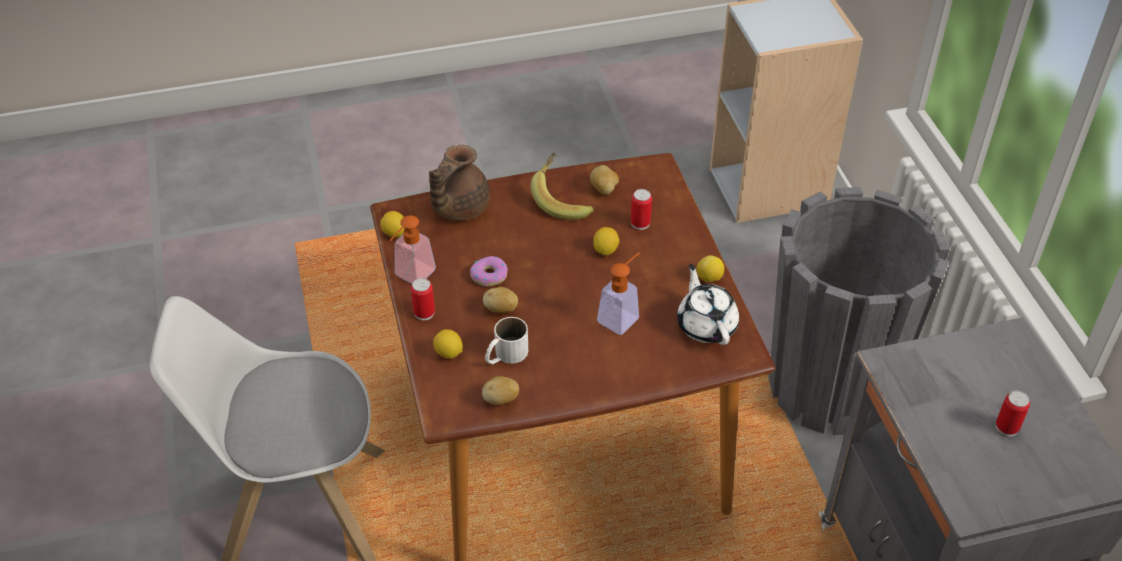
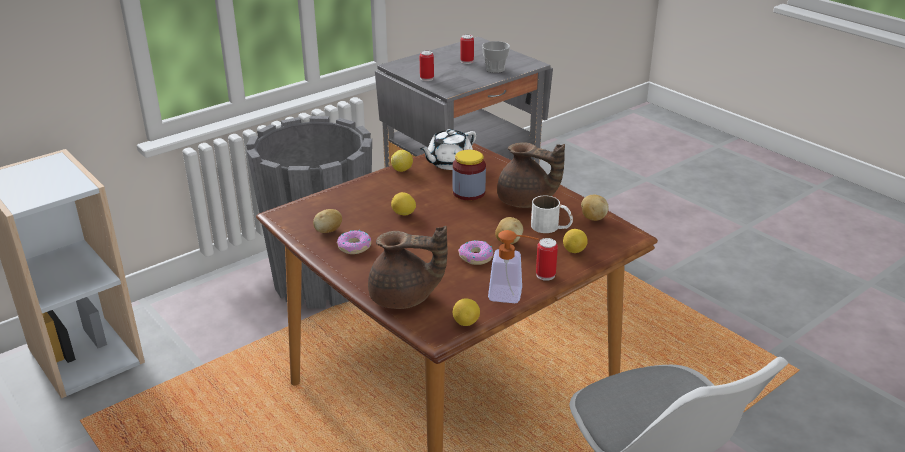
camera: 115 degrees left, 15 degrees down
(563, 199) = (354, 247): banana -> donut
(572, 357) = (525, 202): none -> brown teapot
(622, 316) = (468, 192): soap dispenser -> jar
(640, 223) = (360, 207): can -> can (427, 78)
(958, 450) = (495, 69): none -> cup

